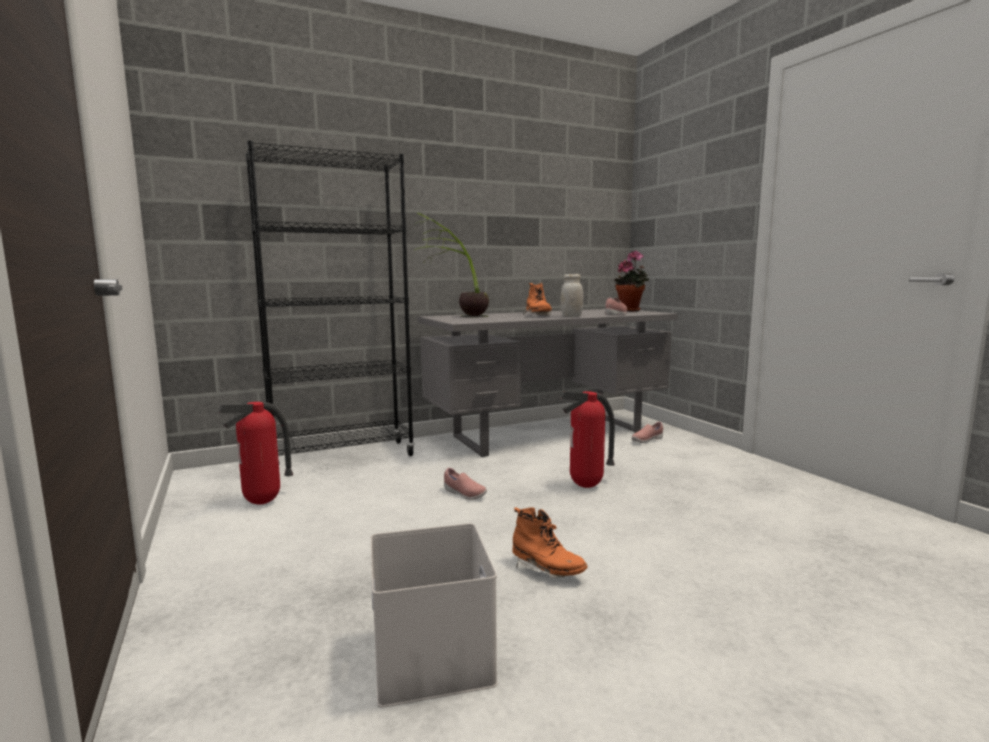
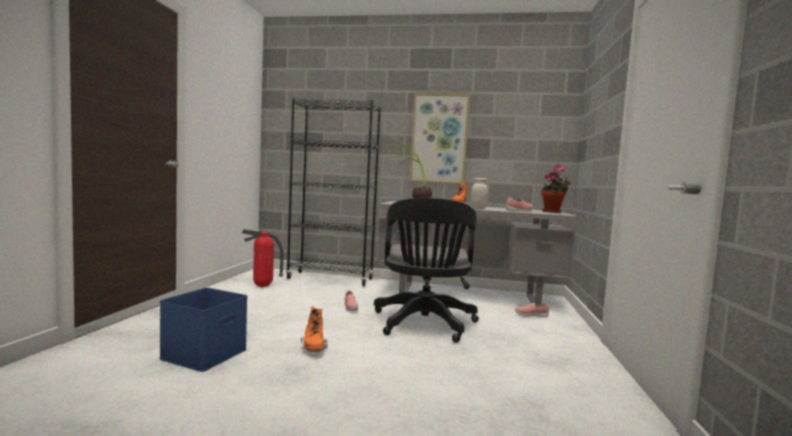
camera: 35 degrees right, 5 degrees down
(429, 655) = (204, 353): white storage box -> blue storage box
(476, 218) = (439, 138): none -> picture
(586, 486) = (424, 325): fire extinguisher -> black office chair

